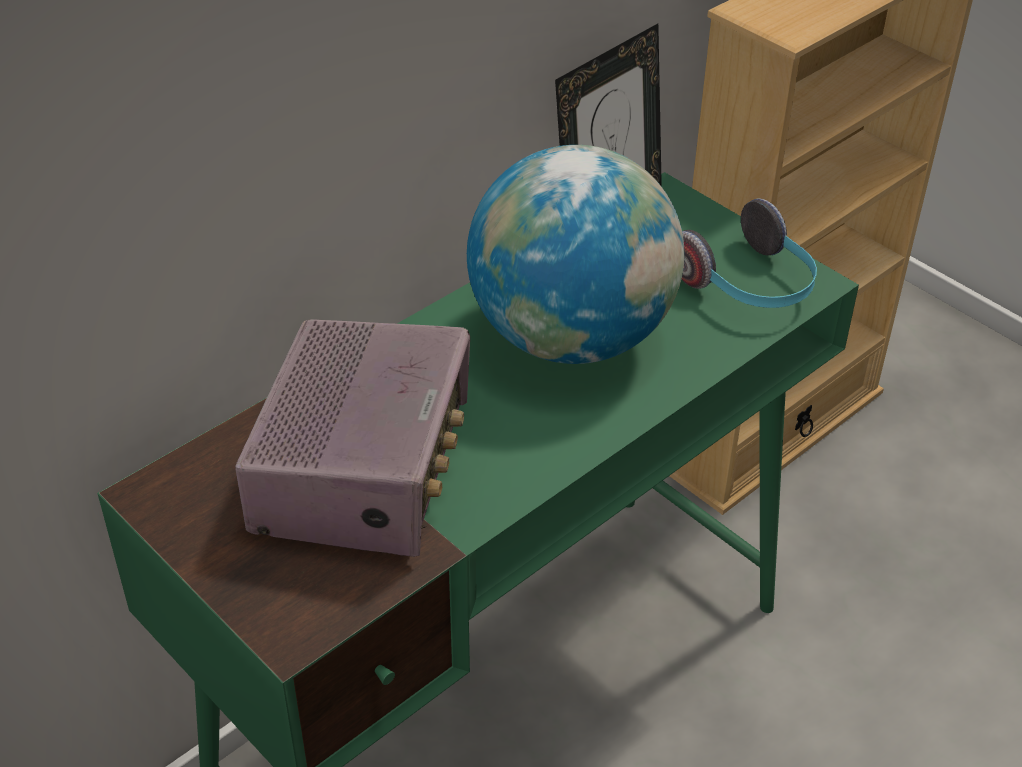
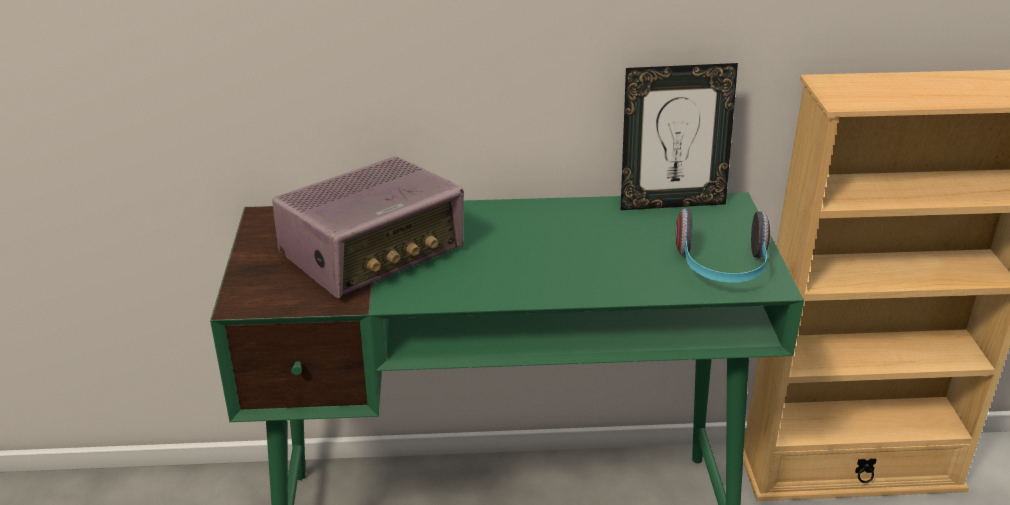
camera: 40 degrees right, 10 degrees down
(571, 337) = (569, 246): globe -> none

